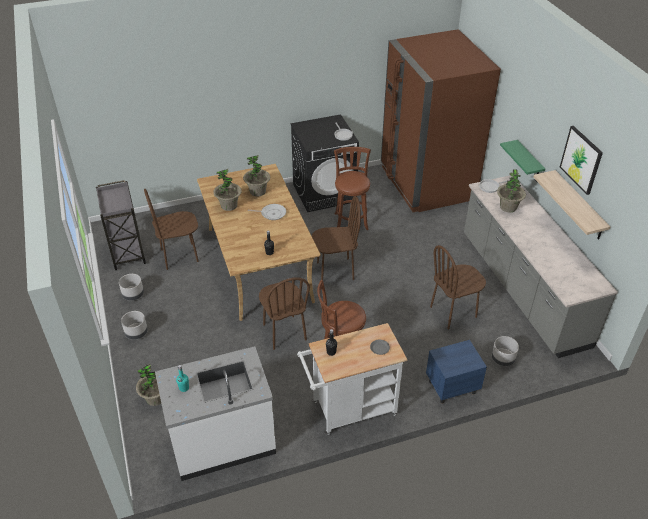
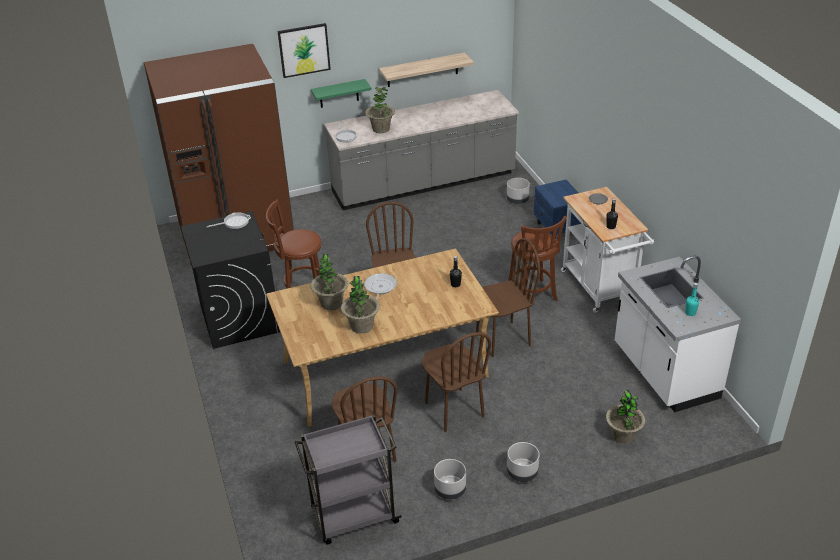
camera: 90 degrees left, 5 degrees down
(453, 312) = (459, 225): brown chair -> brown chair (454, 410)
(581, 159) = (407, 31): picture -> picture (304, 50)

